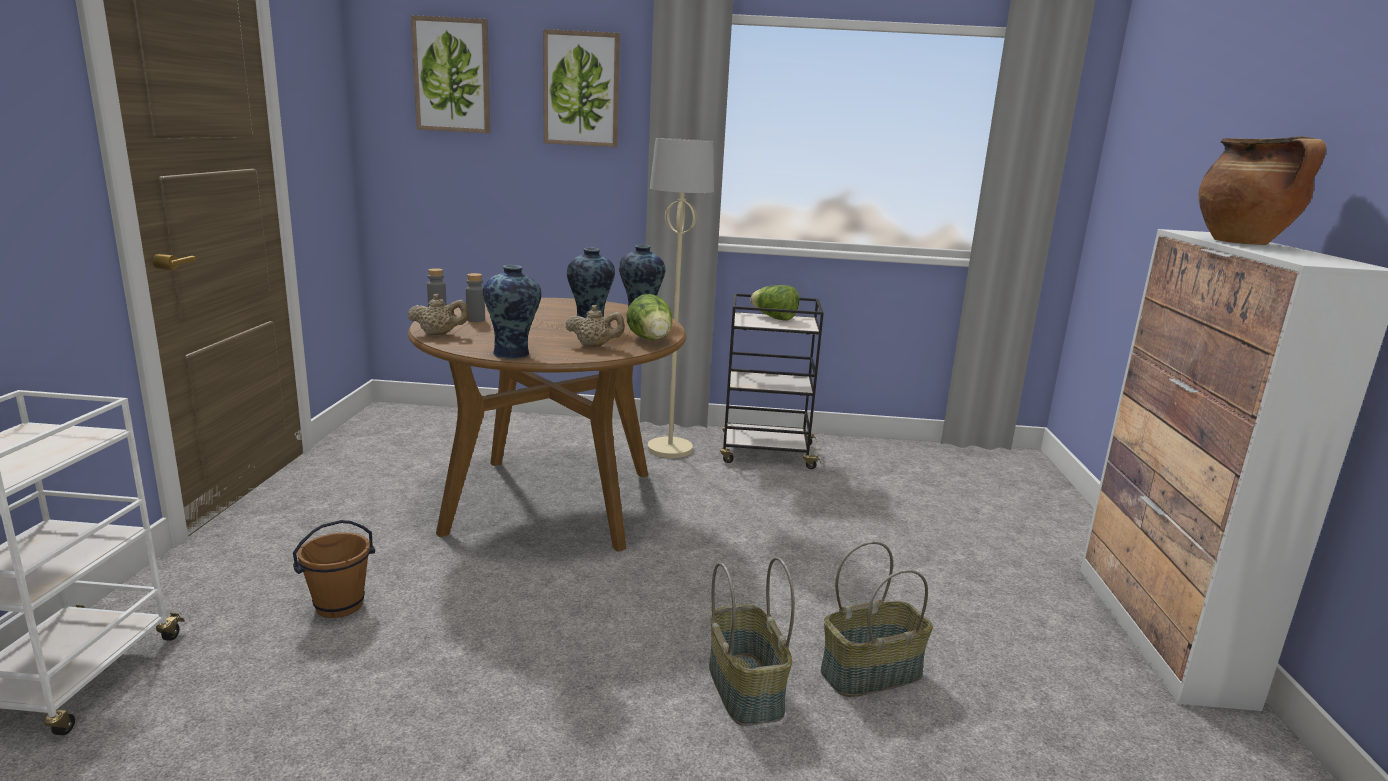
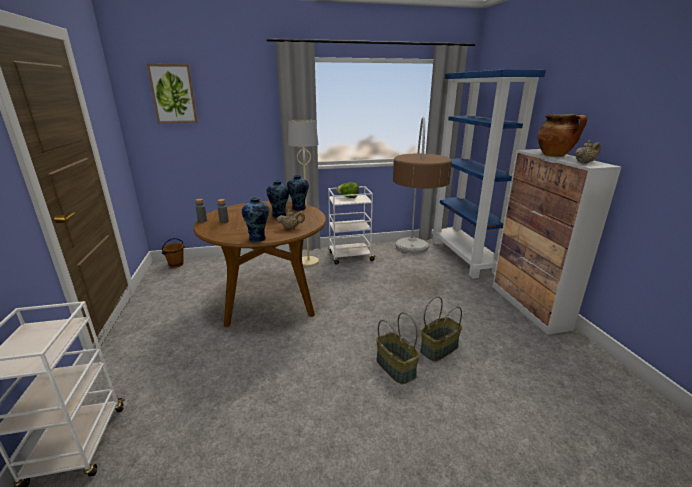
camera: 15 degrees left, 5 degrees up
(339, 605) = (197, 372): brown bucket -> brown bucket (176, 264)
(439, 334) = (213, 233): beige teapot -> beige teapot (584, 162)
(581, 89) = (242, 97): picture -> none
(651, 340) = (313, 220): lettuce -> none
(765, 453) = (350, 257): black cart -> white cart
(898, 495) = (412, 266): none -> floor lamp
(1040, 497) = (464, 257): none -> blue bookcase

